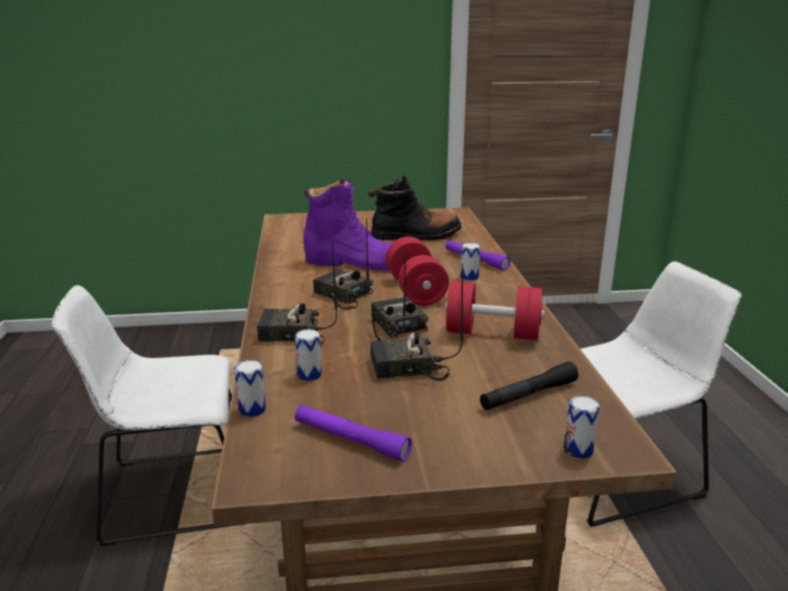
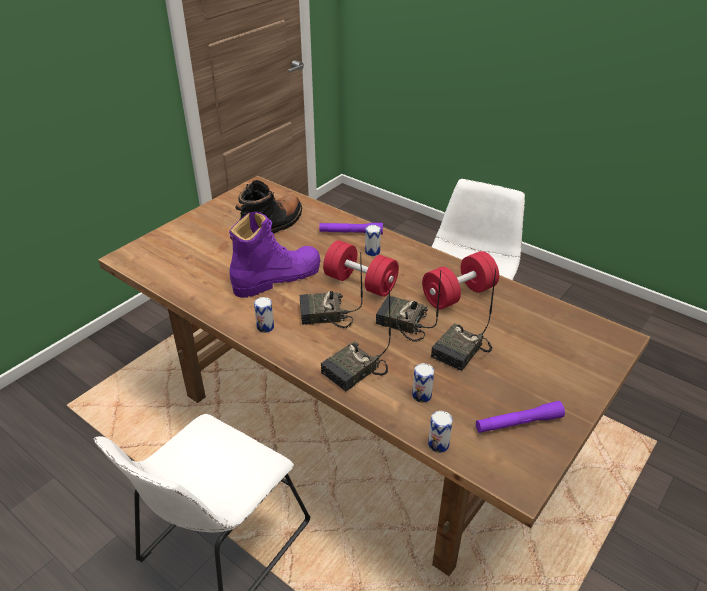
camera: 45 degrees left, 15 degrees up
(528, 395) = (540, 330): black flashlight -> none
(578, 450) = (607, 352): can -> can (265, 327)

